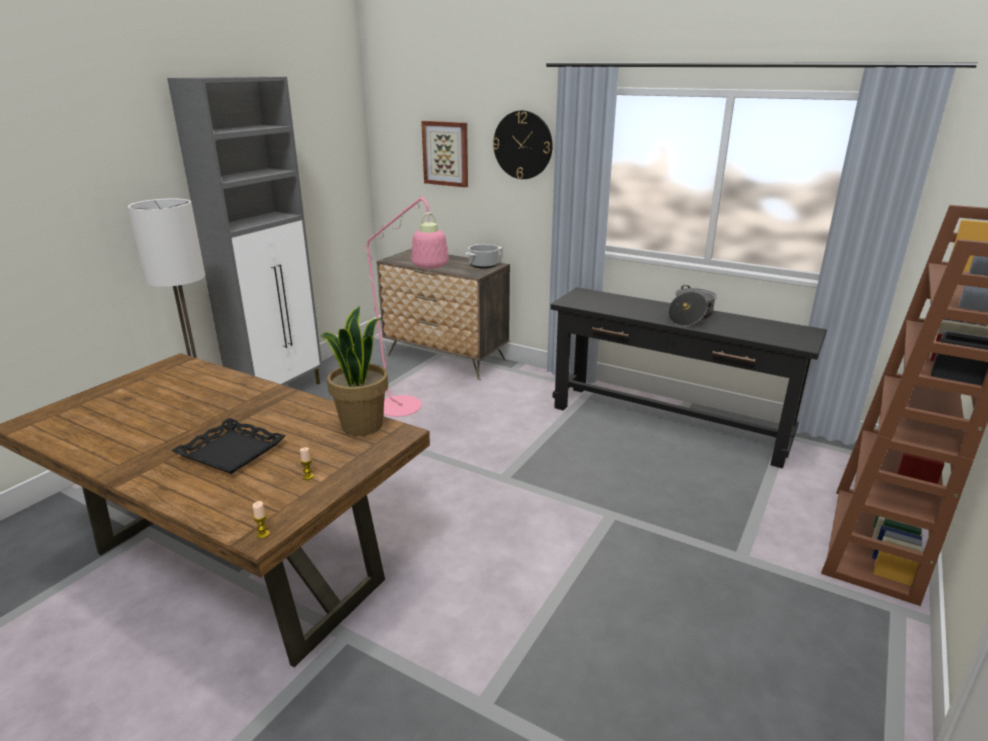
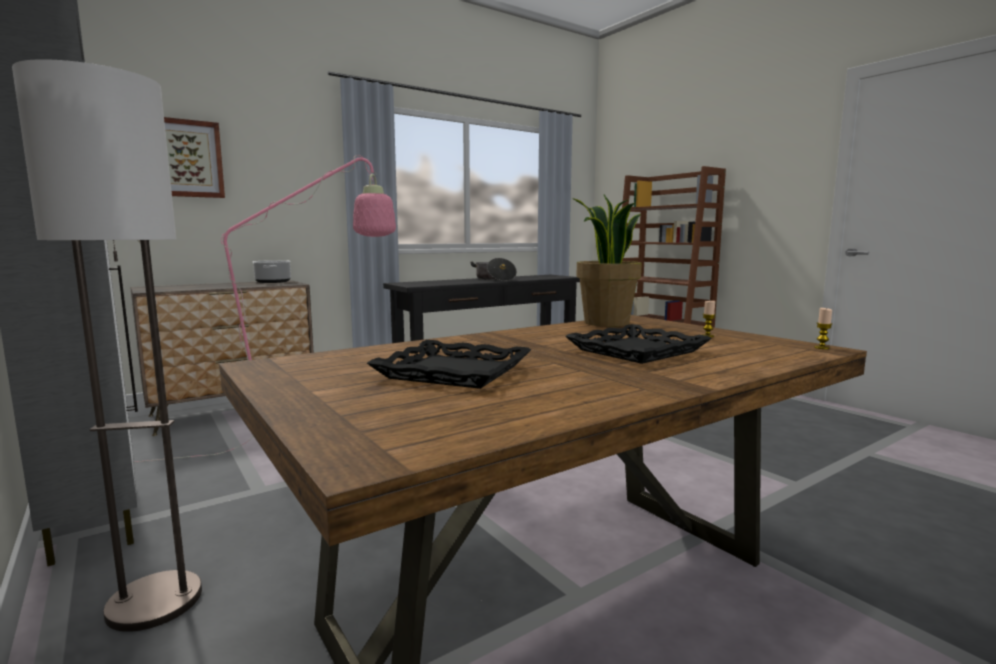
camera: 65 degrees left, 15 degrees down
(159, 408) = (453, 372): none -> black tray
(523, 145) = (295, 151): wall clock -> none

